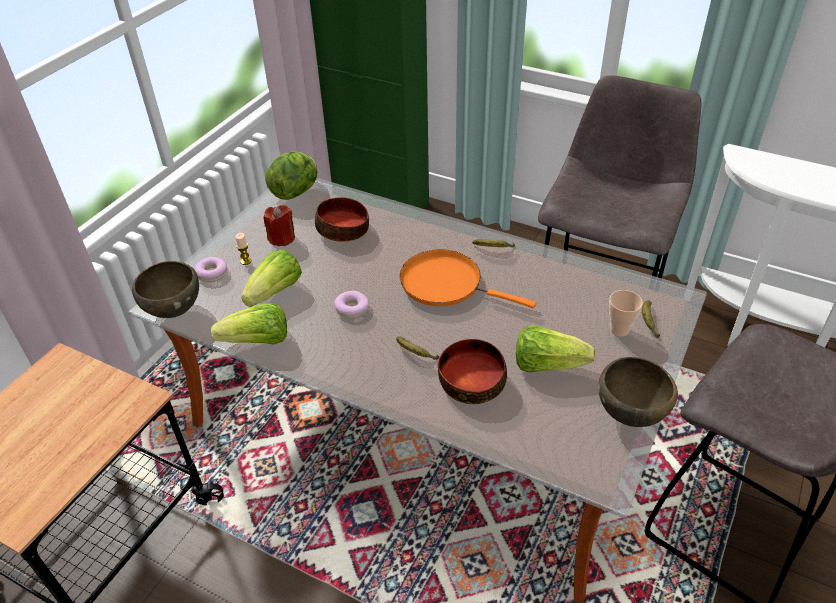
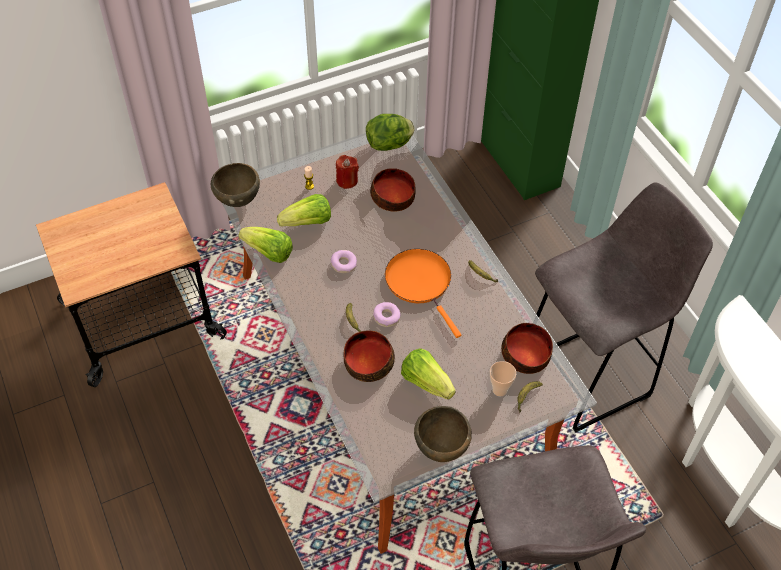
camera: 35 degrees right, 10 degrees up
(212, 273) = (281, 184): donut -> donut (386, 317)
(607, 289) = (526, 355): none -> bowl

